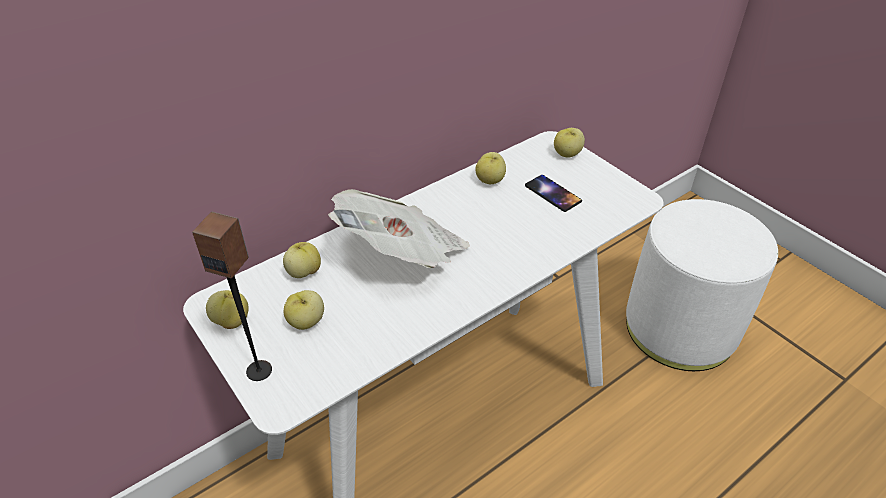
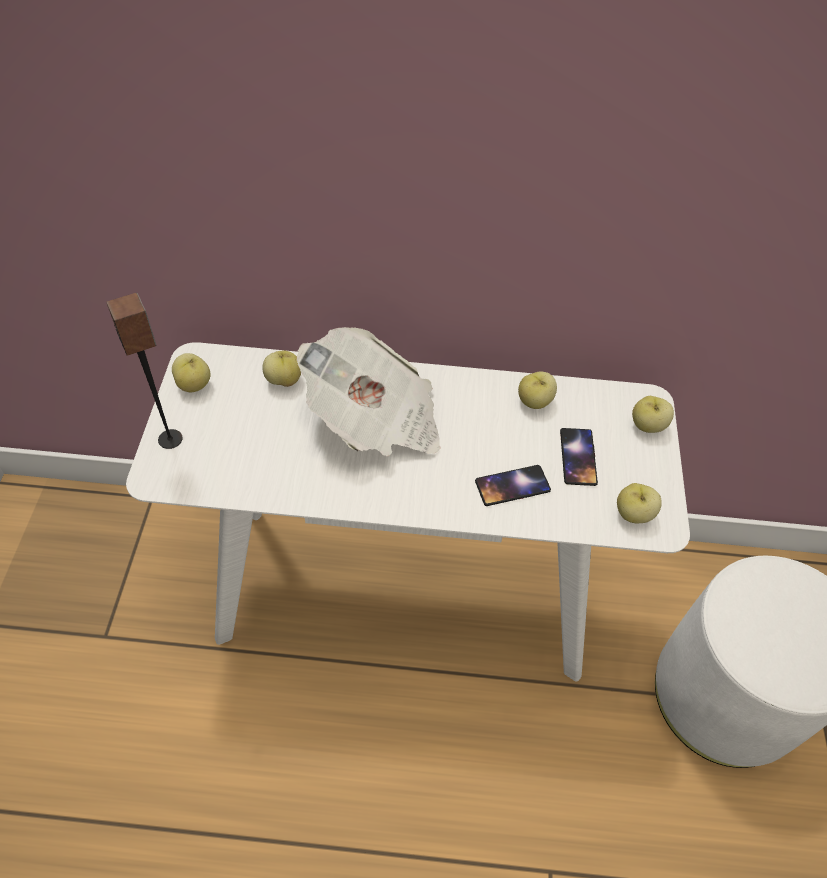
camera: 40 degrees right, 10 degrees up
(306, 322) = (240, 424): apple -> apple (633, 514)
(537, 233) = (512, 486): none -> phone

